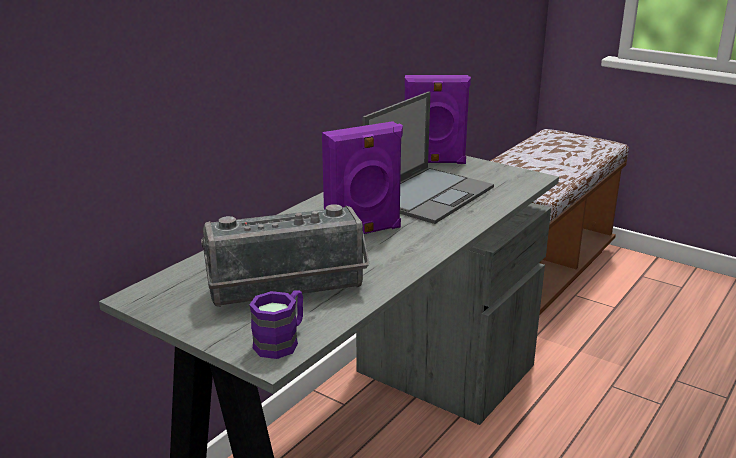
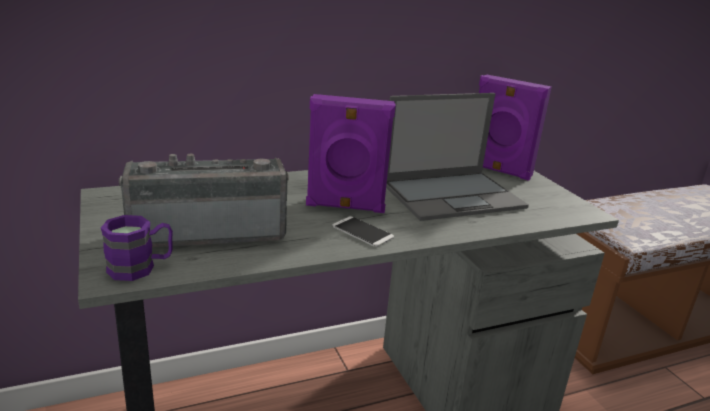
camera: 30 degrees right, 0 degrees up
(287, 292) = (209, 231): radio -> radio turned 150 degrees clockwise
(407, 248) = (362, 232): none -> phone

